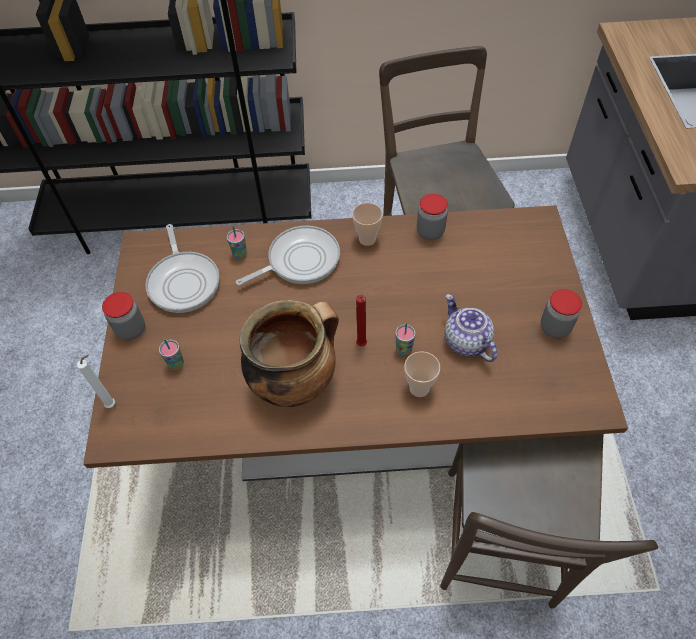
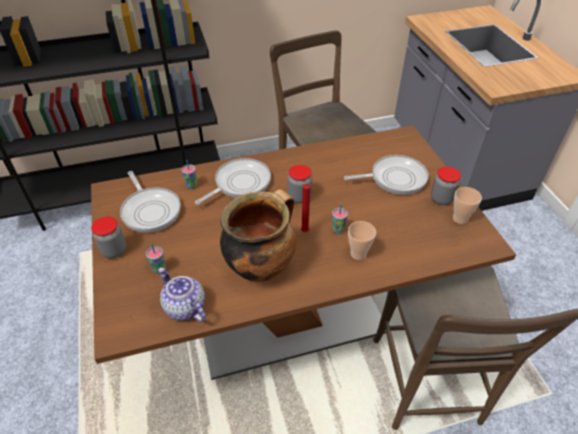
camera: 15 degrees left, 10 degrees down
(113, 404) = (111, 308): white candle -> none
(367, 239) = (287, 163): cup -> cup (460, 219)
(430, 232) = (331, 152): jar -> jar (299, 197)
(465, 341) = (381, 217): teapot -> teapot (184, 307)
(501, 285) = (394, 178): none -> frying pan

